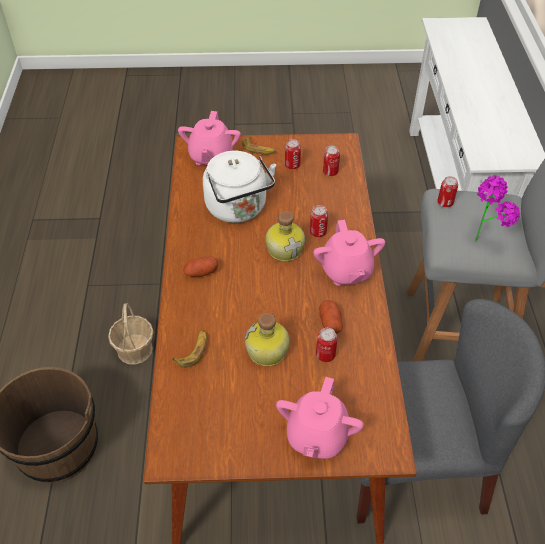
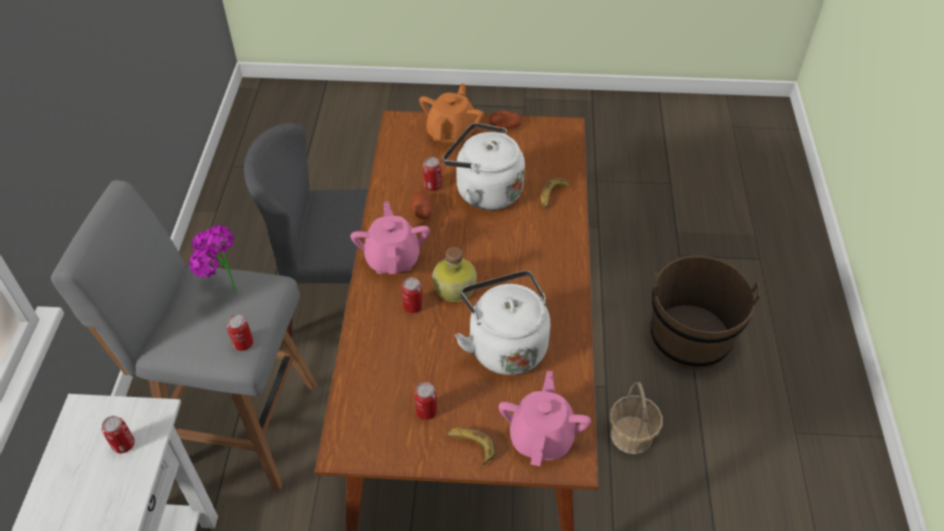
camera: 175 degrees left, 0 degrees up
(201, 272) = (548, 268): potato -> potato (505, 126)
(267, 352) = (484, 191): bottle -> white kettle
(317, 436) = (452, 133): pink teapot -> orange teapot
(330, 172) = (376, 395): can -> can (124, 444)

